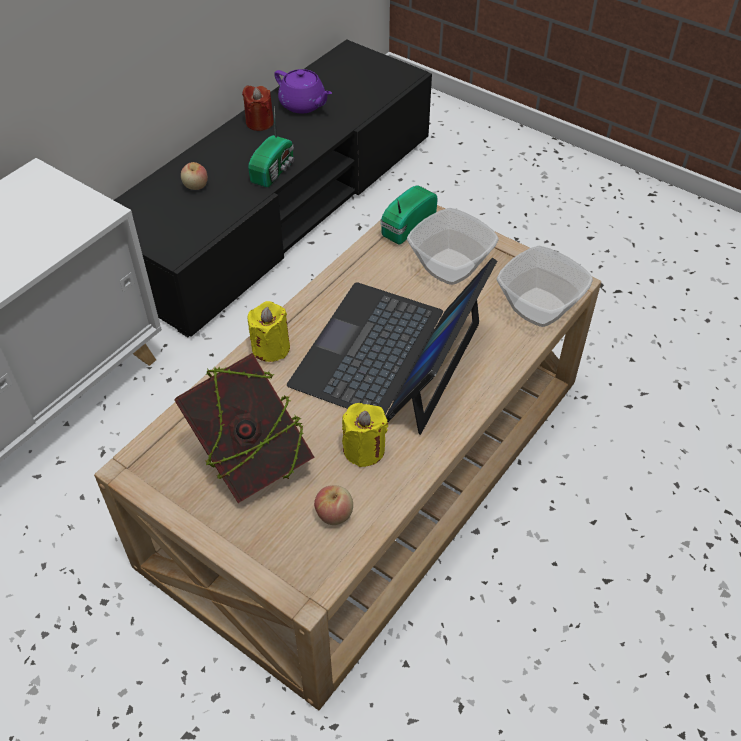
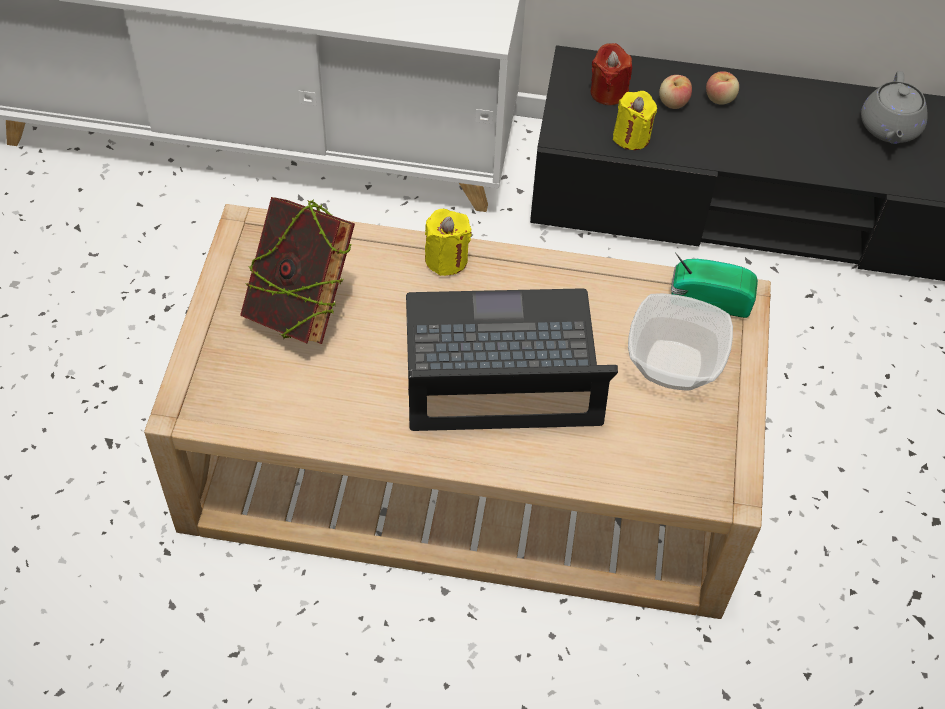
camera: 60 degrees right, 5 degrees up
(259, 123) = (821, 105): red candle -> red candle (608, 92)
(274, 170) = (752, 155): radio -> none
(303, 105) = (889, 128): purple teapot -> grey teapot
(334, 514) = (276, 398): apple -> apple (720, 98)
(364, 449) = (365, 390): yellow candle -> yellow candle (631, 137)
(537, 307) = (665, 473): bowl -> none

